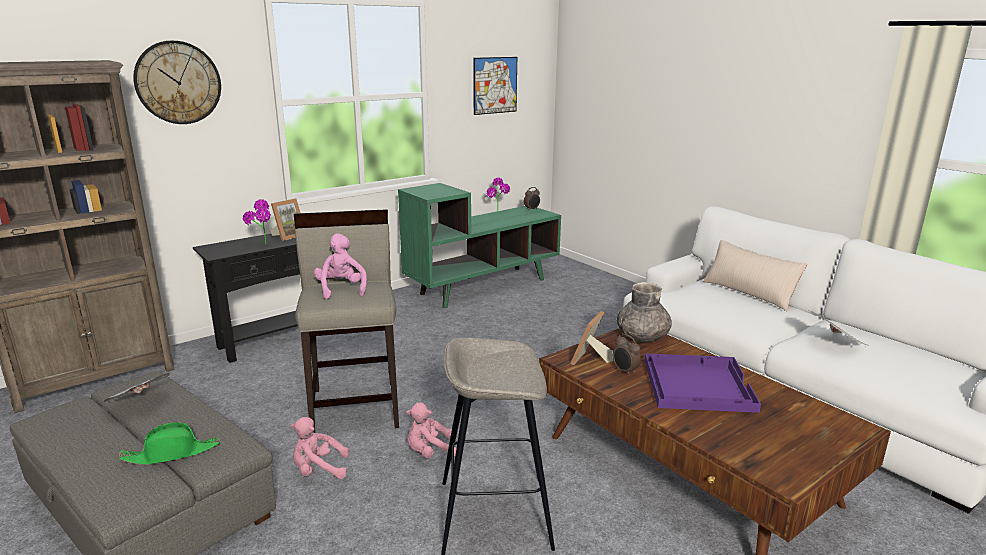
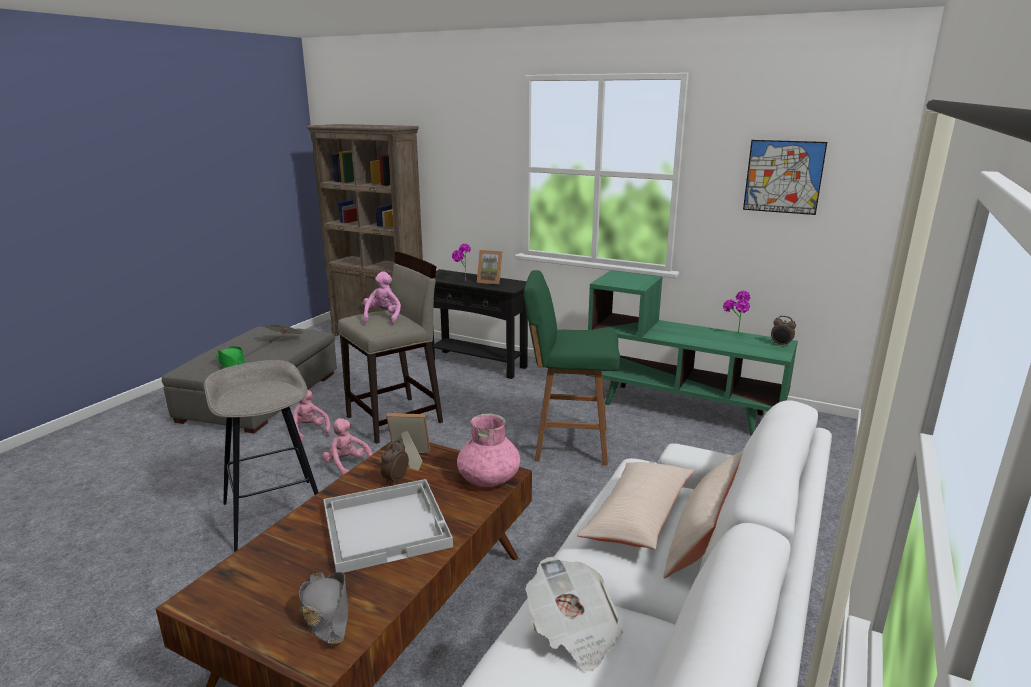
camera: 65 degrees right, 0 degrees up
(178, 83) = (458, 145): wall clock -> none
(341, 290) = (383, 317): pink plush toy -> pink plush toy turned 45 degrees counterclockwise
(494, 338) = (568, 443): none -> green stool
(642, 336) = (489, 478): grey vase -> pink vase
(696, 384) = (386, 525): purple tray -> white tray
(720, 302) = (638, 516): none -> beige pillow
(806, 421) = (326, 612): none -> grey hat

